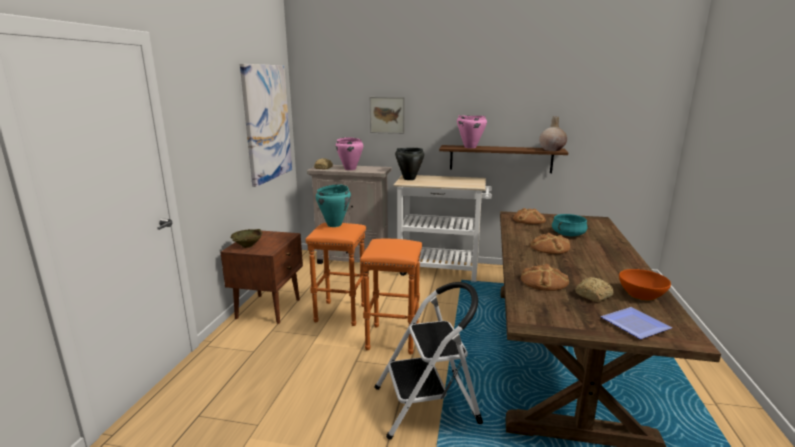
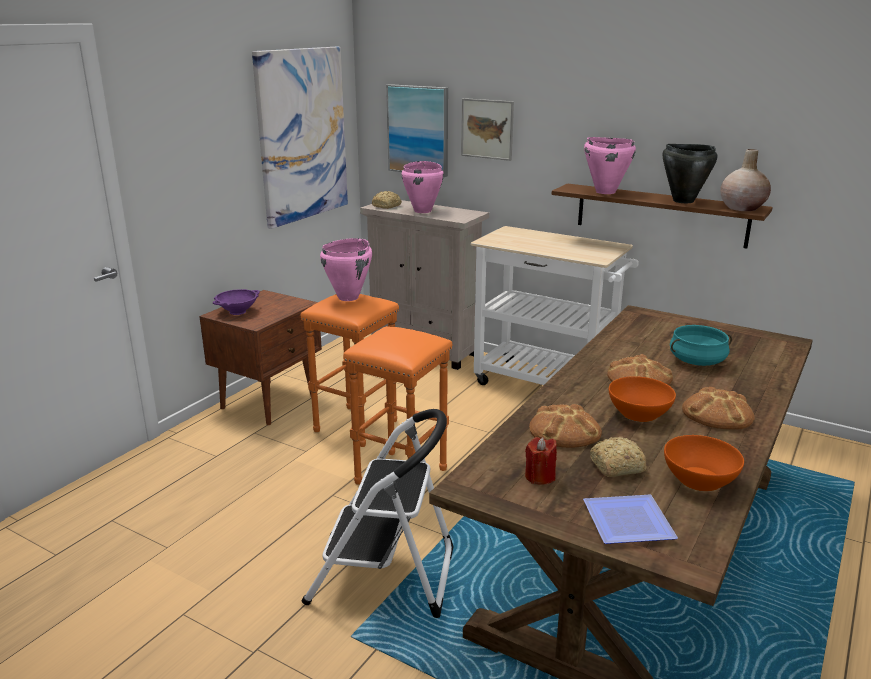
camera: 20 degrees right, 5 degrees up
(247, 245) = (238, 312): beige bowl -> purple bowl
(335, 225) = (349, 297): turquoise cooking pot -> pink cooking pot
(338, 118) = (418, 130): none -> picture
(409, 179) = (504, 235): black cooking pot -> black cooking pot (683, 201)
(528, 220) = (658, 326): bread -> bread (717, 413)
(560, 309) = (540, 476): none -> red candle
(571, 265) = (639, 413): none -> orange bowl

